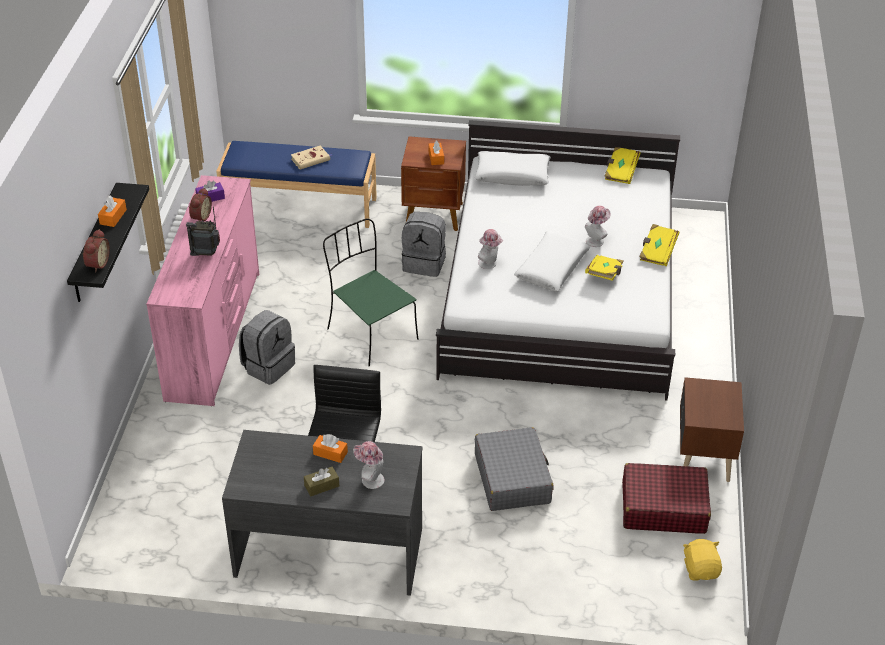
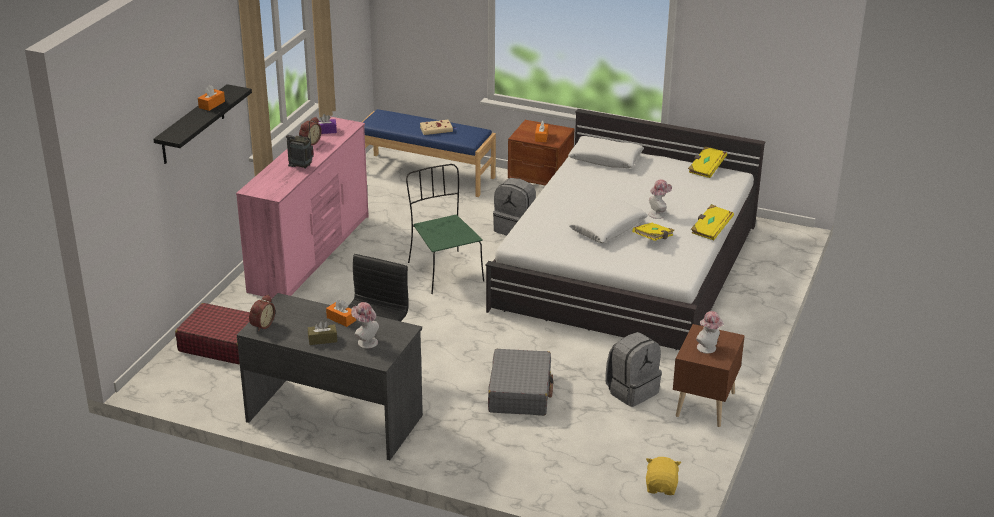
camera: 15 degrees right, 10 degrees down
(96, 264) = (182, 131): alarm clock -> alarm clock (261, 325)
(268, 366) = (345, 281): grey backpack -> grey backpack (632, 391)
(489, 264) = (553, 217): hat -> hat (708, 349)
(663, 507) = (648, 436): red suitcase -> red suitcase (222, 343)

